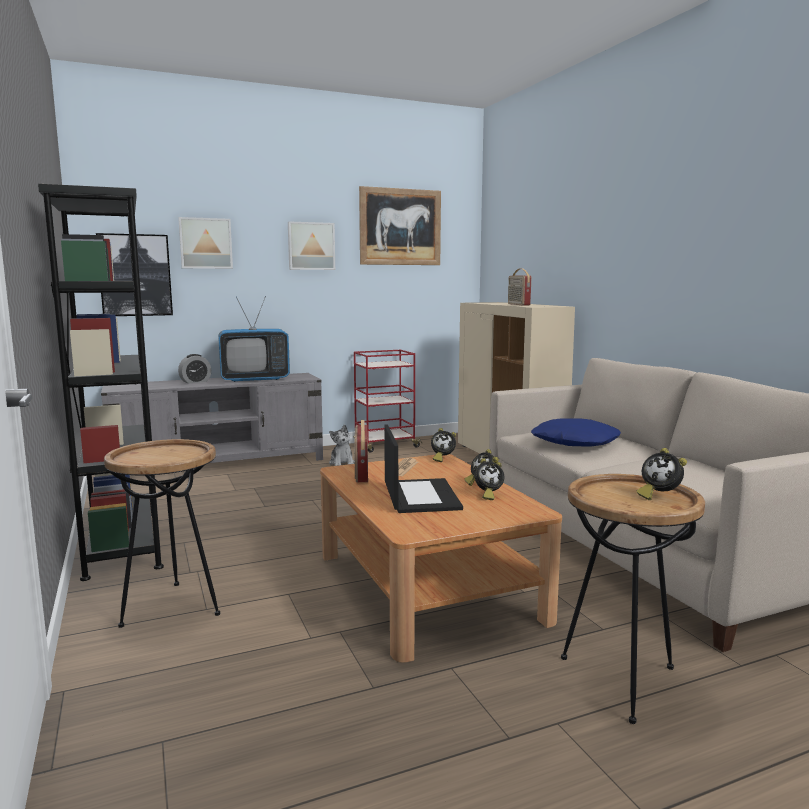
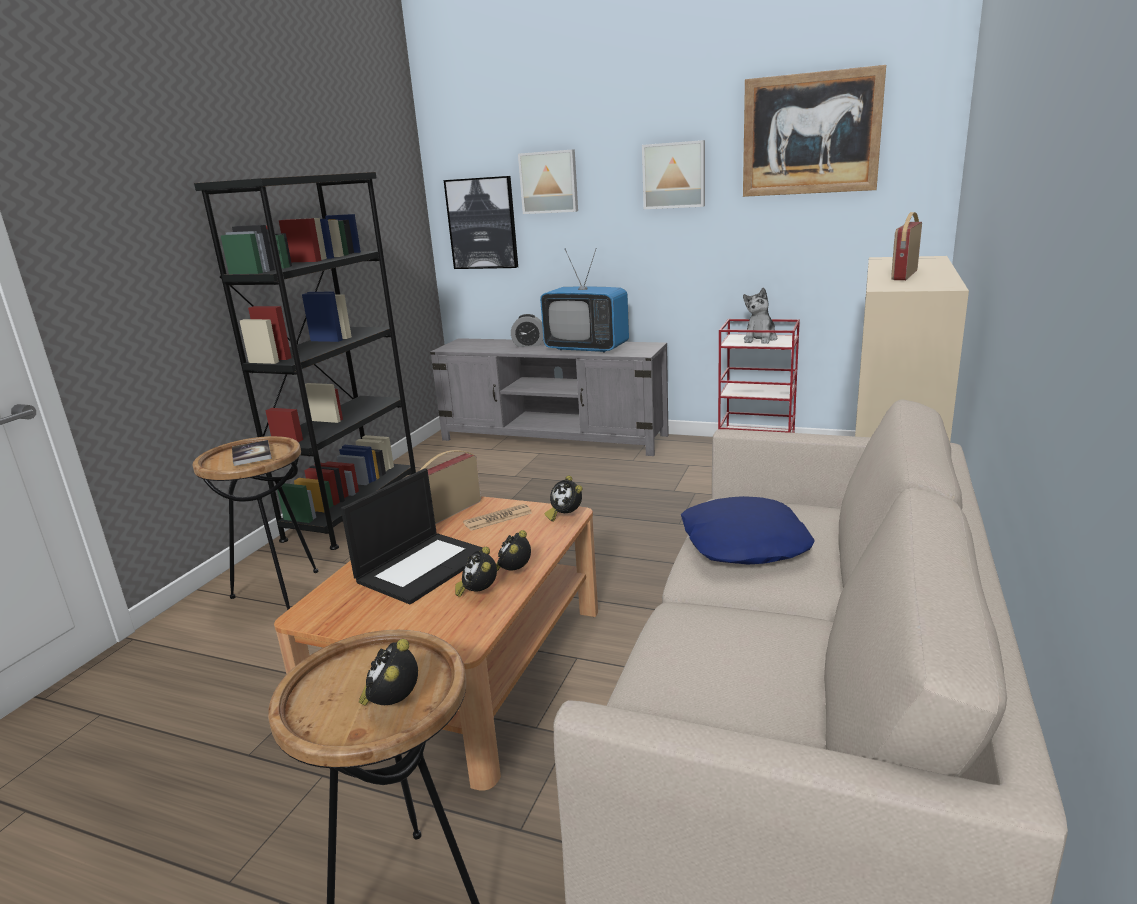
camera: 45 degrees right, 10 degrees up
(166, 452) = (251, 454): none -> book
(342, 463) = (664, 466): plush toy -> plush toy (760, 339)
(487, 495) = (479, 593): alarm clock -> alarm clock turned 45 degrees clockwise

